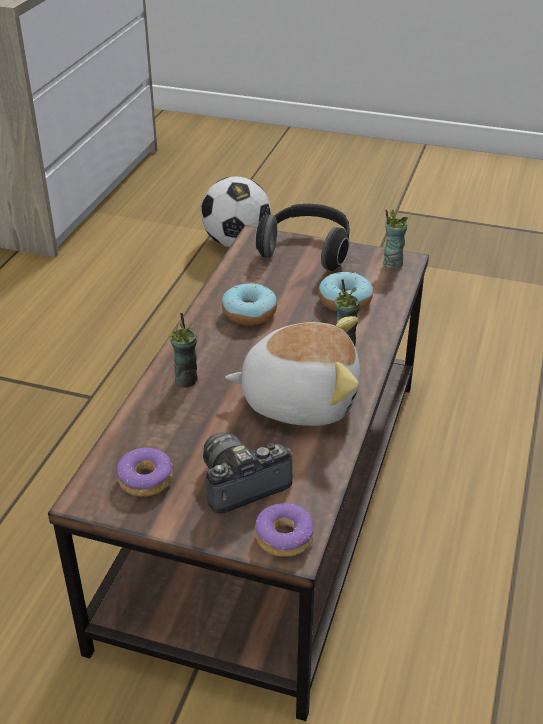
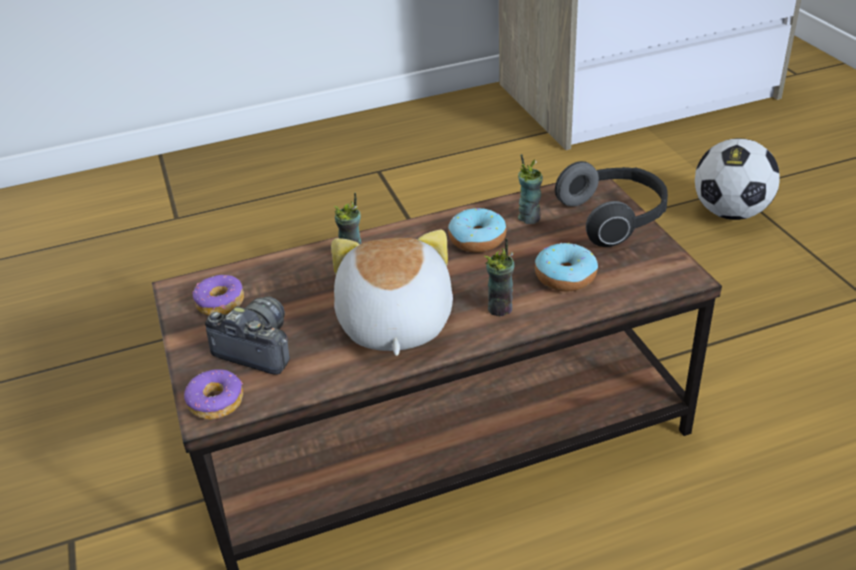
camera: 55 degrees right, 0 degrees up
(299, 399) = (393, 323): plush toy -> plush toy turned 150 degrees counterclockwise
(392, 263) = (668, 272): cup -> cup (529, 217)

